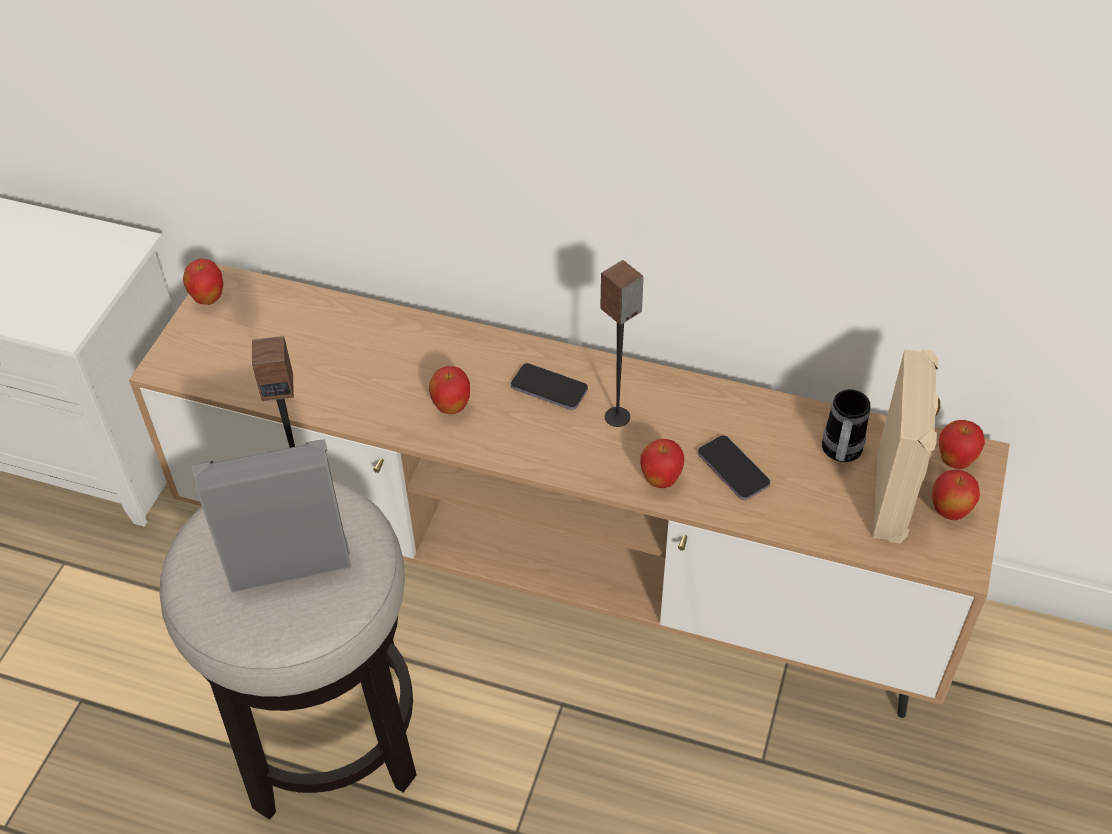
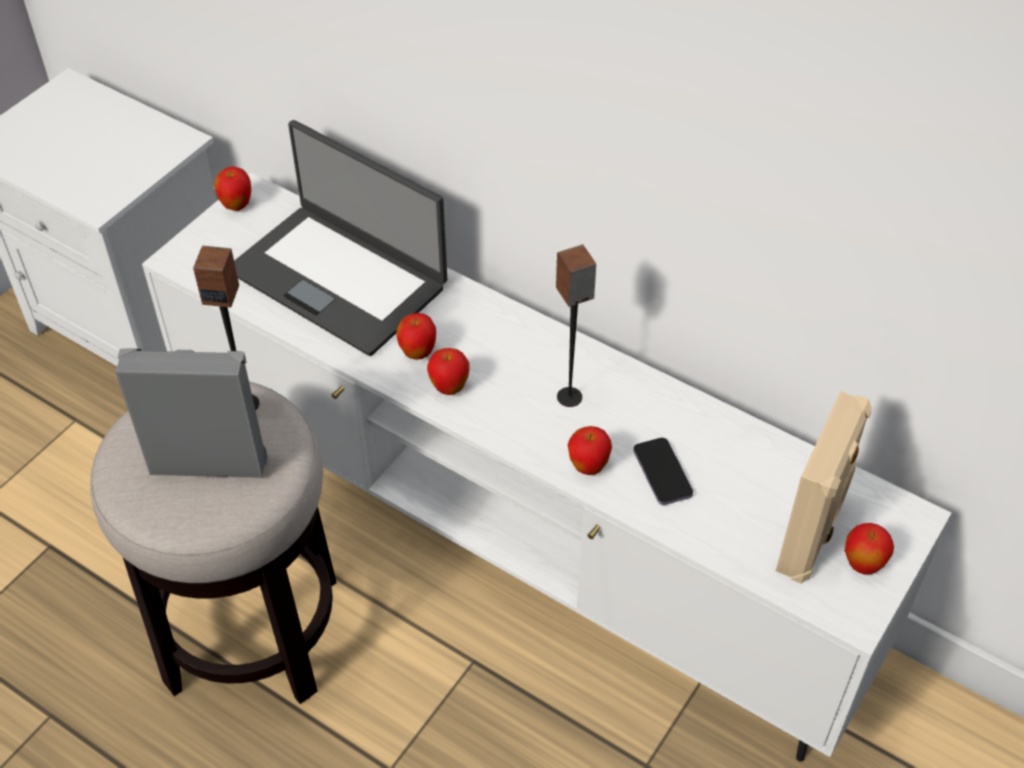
camera: 15 degrees right, 0 degrees up
(343, 350) = (339, 278): none -> laptop
(549, 389) = (515, 356): phone -> none
(560, 572) = (514, 537): brown tv stand -> white tv stand
(840, 454) = (774, 482): mug -> none
(955, 461) = (887, 517): apple -> apple (449, 388)

